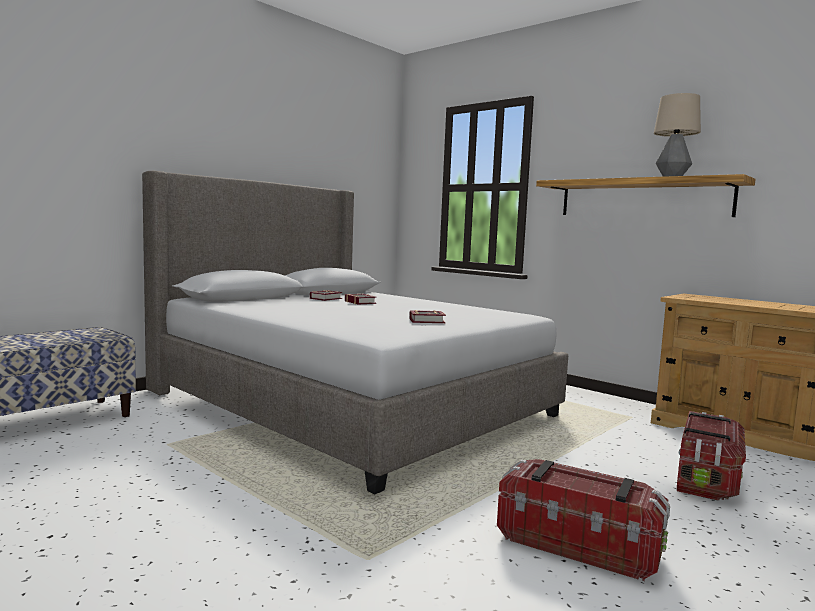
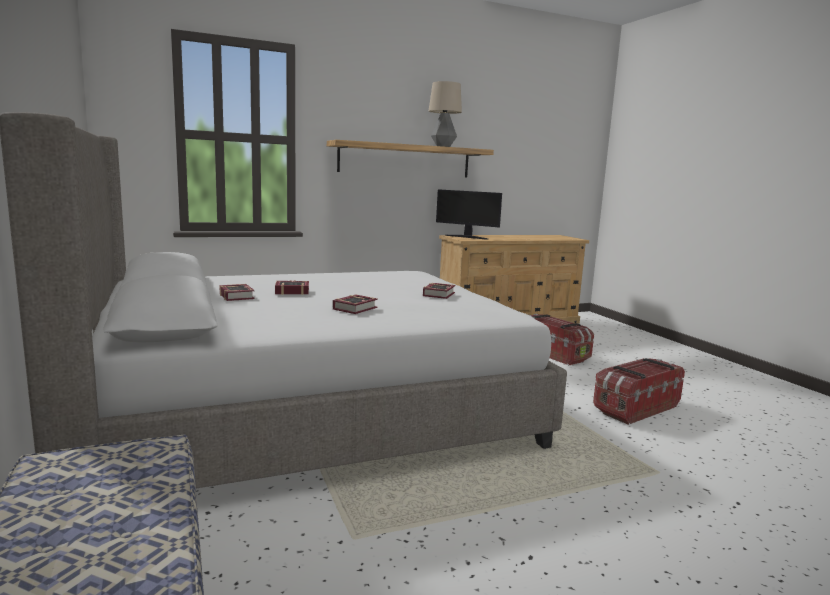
camera: 65 degrees left, 5 degrees up
(328, 311) = (357, 308): none -> book
(703, 297) = (467, 237): none -> monitor

